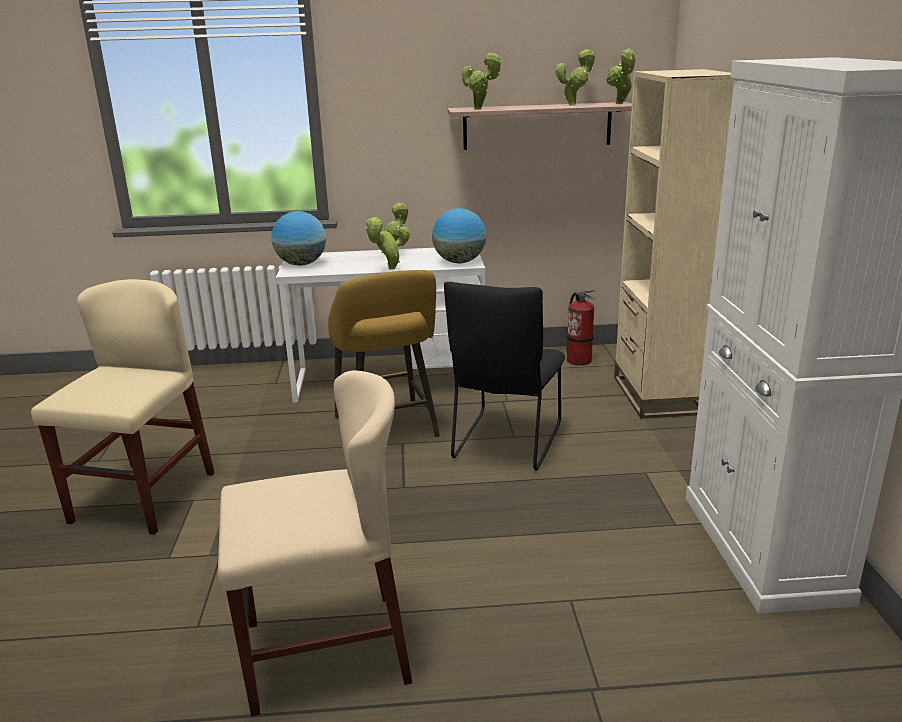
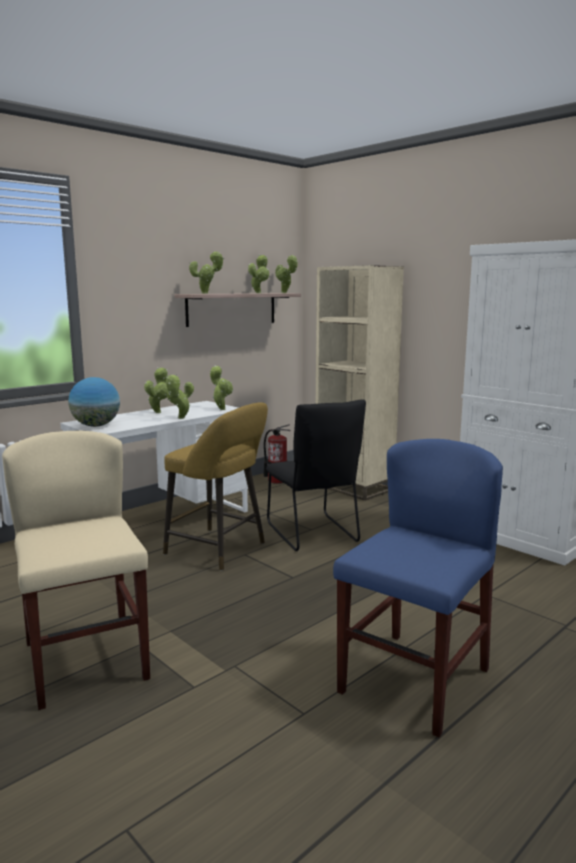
camera: 40 degrees left, 10 degrees down
(326, 651) = (414, 680): beige chair -> blue chair
(459, 262) = (221, 409): globe -> potted plant

